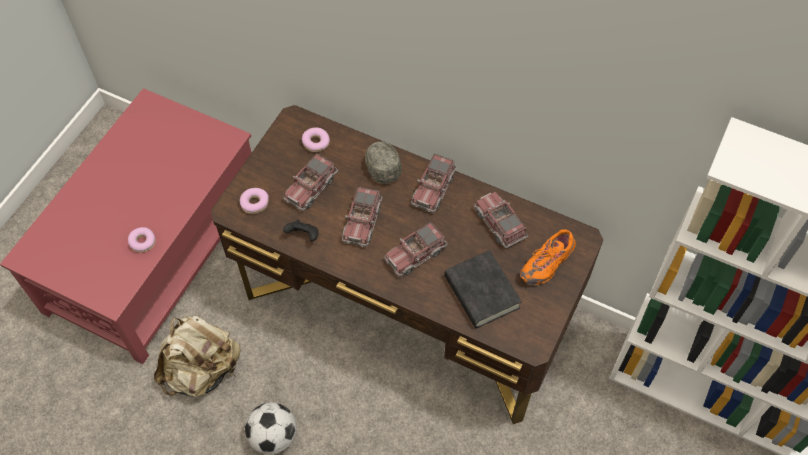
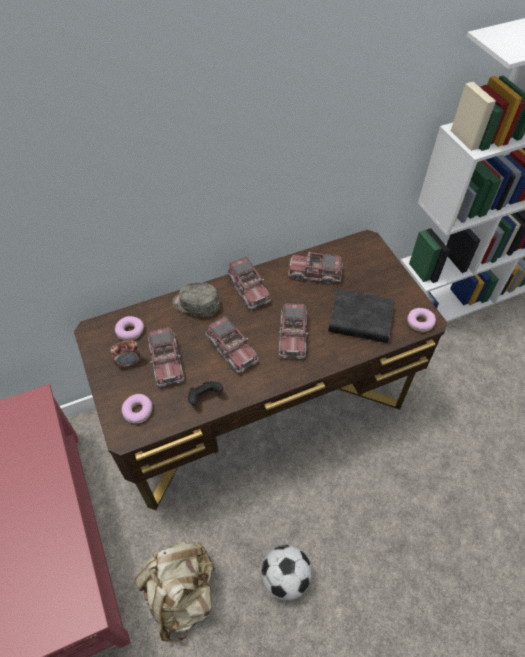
camera: 50 degrees left, 5 degrees down
(142, 242) = (54, 542): donut -> donut (420, 322)
(288, 164) = (129, 362): none -> alarm clock
(547, 263) = (369, 270): orange shoe -> none

